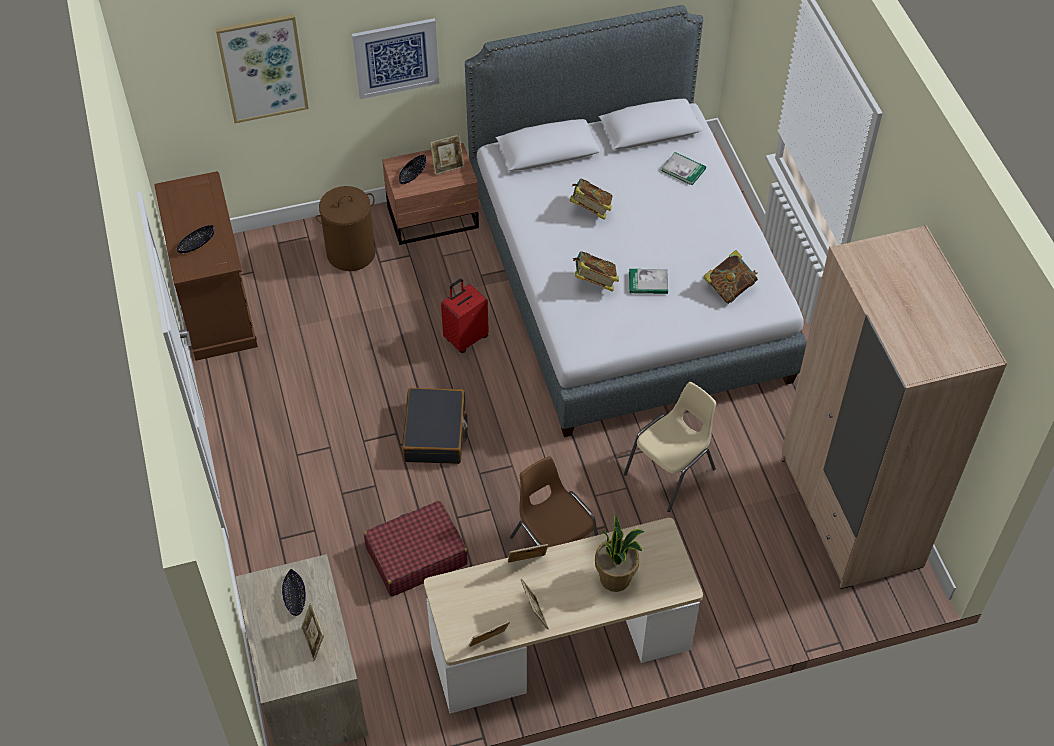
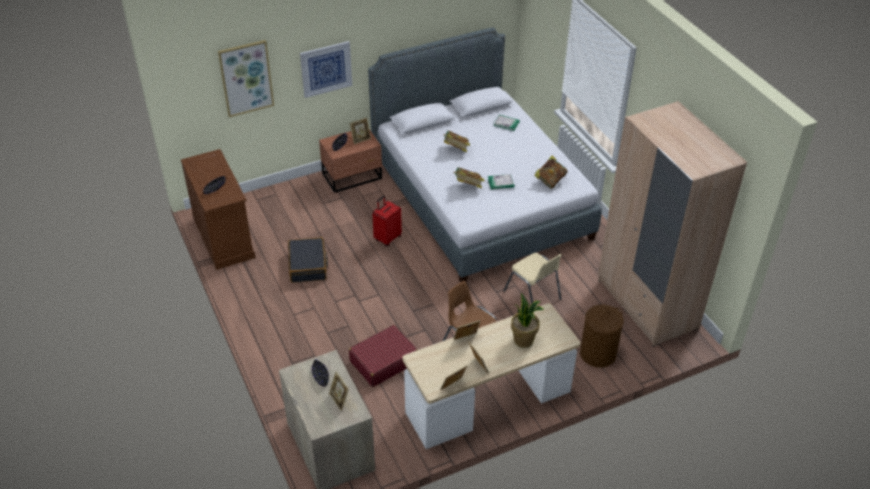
camera: 10 degrees left, 10 degrees down
(350, 253) = (304, 200): brown laundry basket -> brown laundry basket (597, 354)
(435, 433) = (380, 292): black suitcase -> black suitcase (308, 266)
(671, 472) = (533, 295): beige chair -> beige chair turned 105 degrees clockwise

